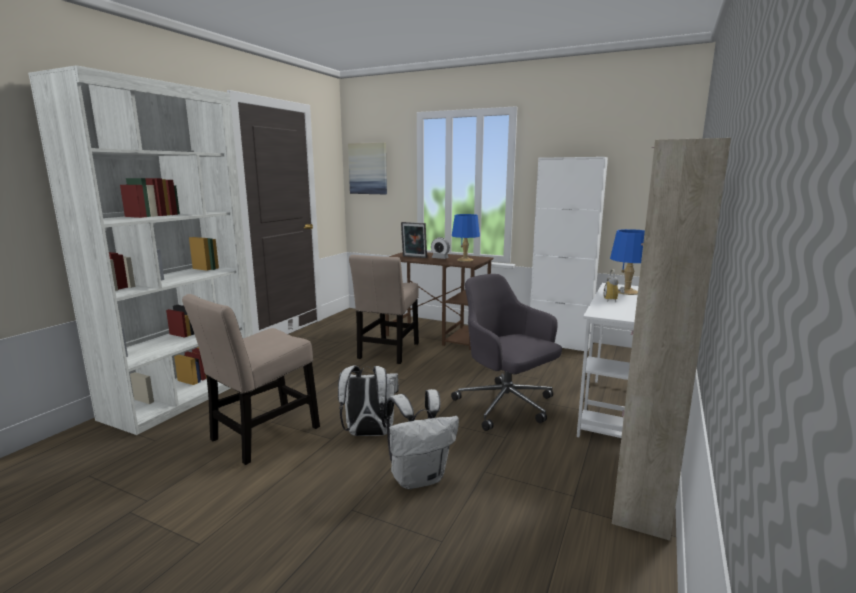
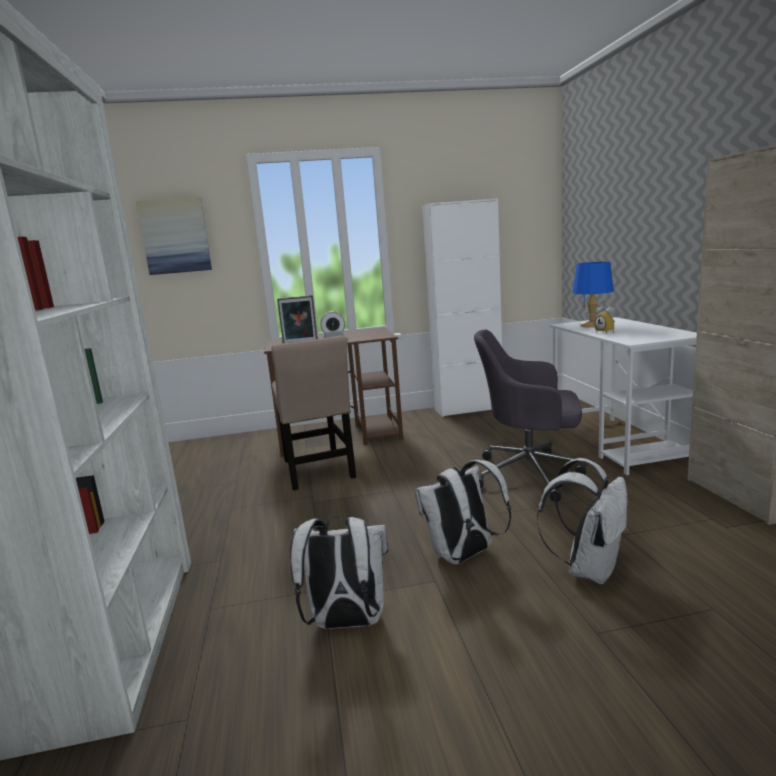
camera: 35 degrees left, 0 degrees up
(261, 436) = (346, 623): beige chair -> white backpack
(465, 260) = (367, 334): blue table lamp -> none

